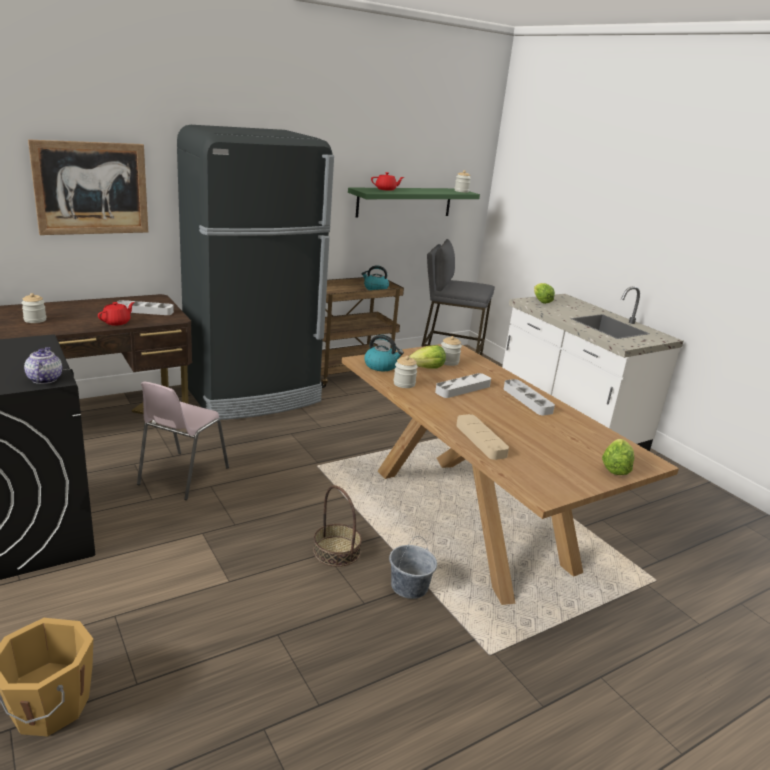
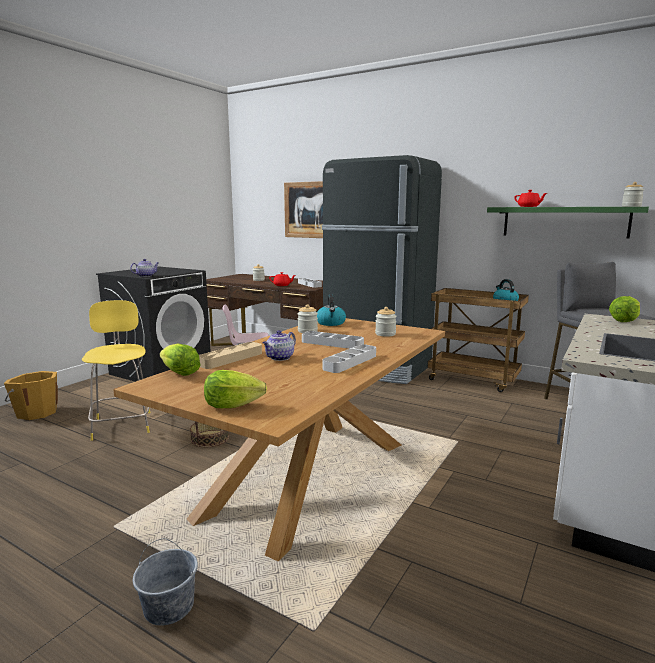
camera: 65 degrees right, 10 degrees down
(219, 611) = (122, 424): none -> yellow stool
(409, 586) = (186, 473): grey bucket -> grey bucket (168, 606)
(427, 368) = (354, 331): lettuce -> lettuce (180, 373)
(494, 420) = (279, 358): none -> teapot

